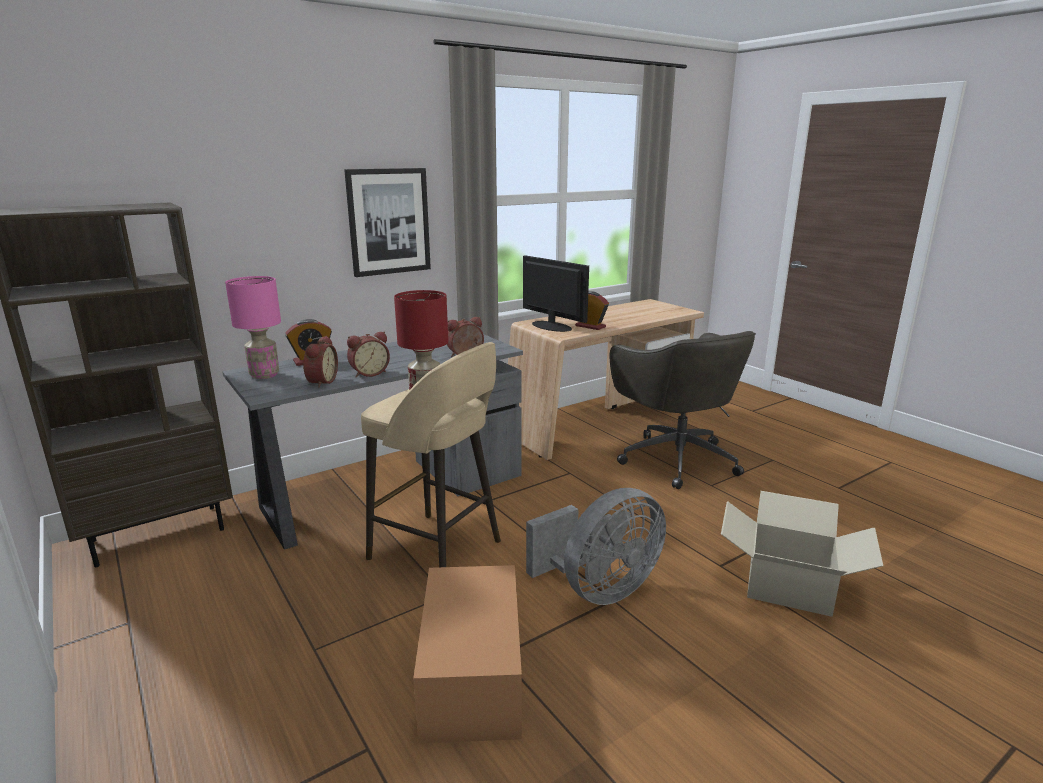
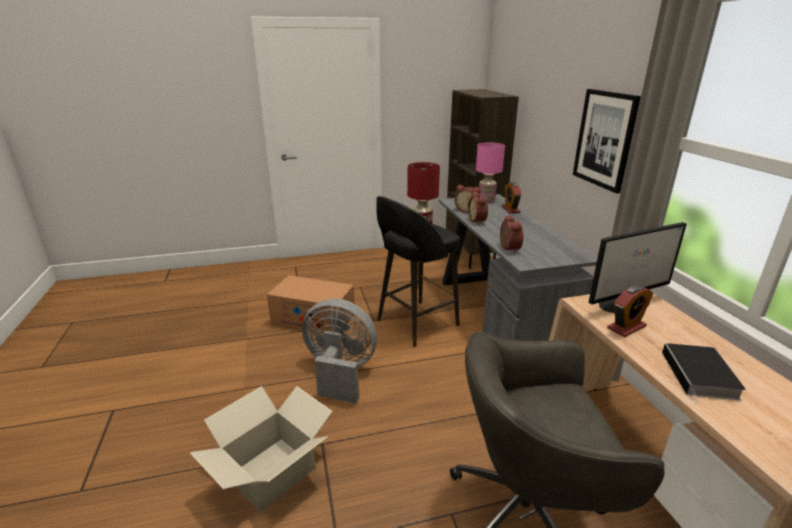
camera: 110 degrees right, 5 degrees up
(438, 551) = (415, 323): beige stool -> black stool
(599, 590) = (340, 372): grey fan -> grey fan turned 120 degrees clockwise
(630, 316) = (700, 376): none -> book

